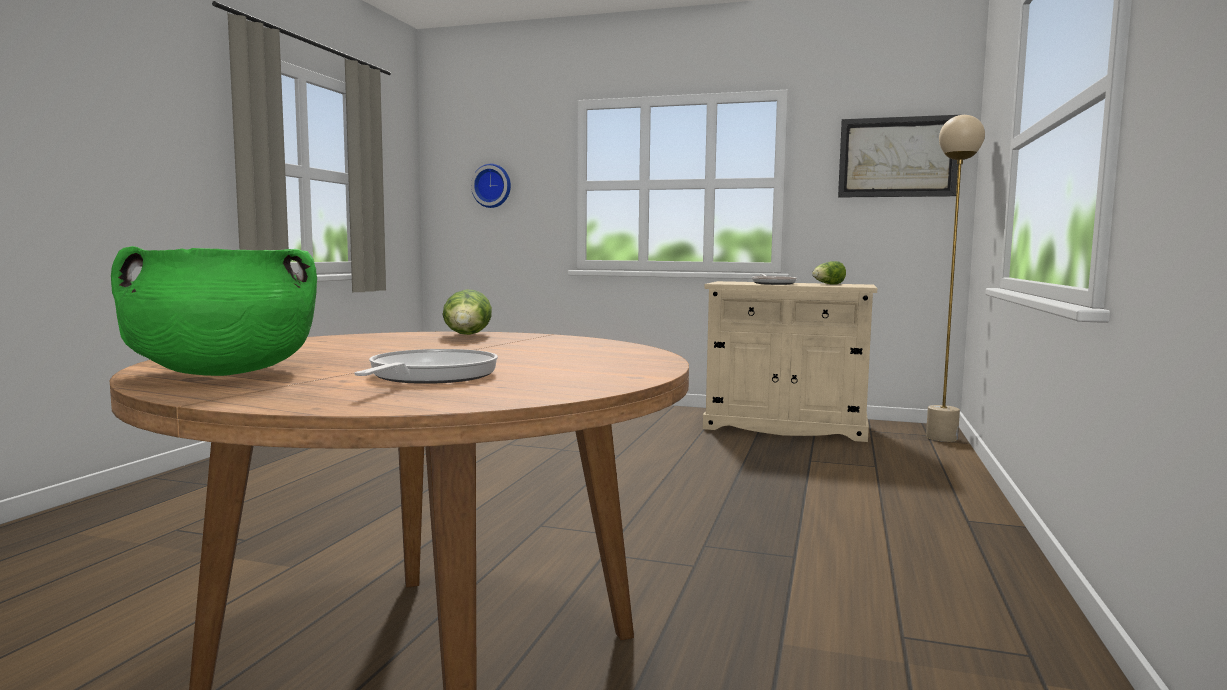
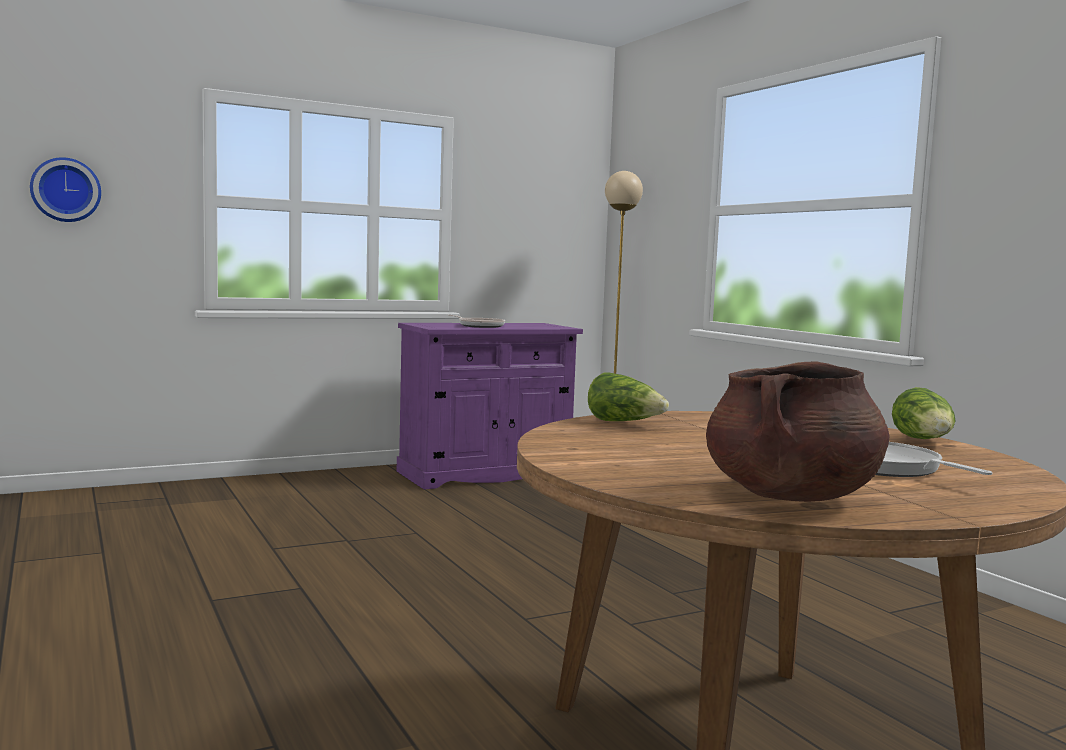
camera: 45 degrees left, 0 degrees up
(223, 373) = (790, 496): green cooking pot -> brown cooking pot
(785, 427) = (486, 473): beige cabinet -> purple cabinet
(827, 284) = (523, 325): lettuce -> lettuce (924, 441)
(897, 157) = (549, 199): picture -> none

